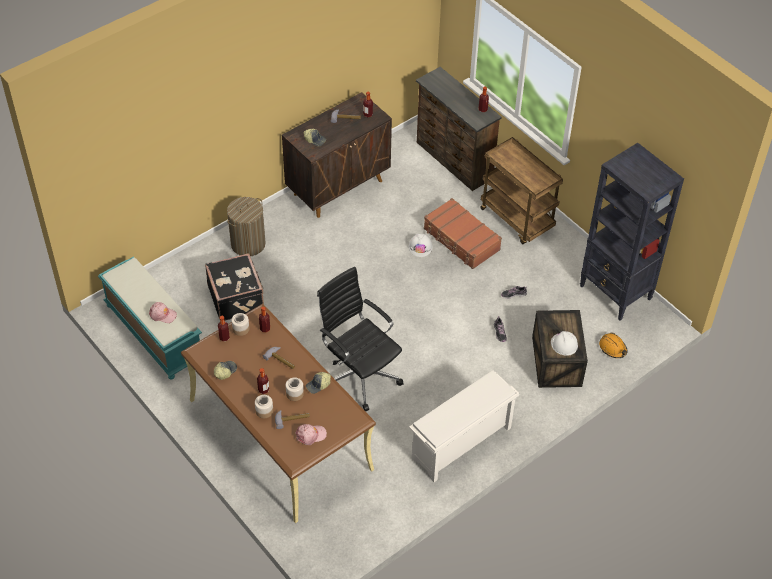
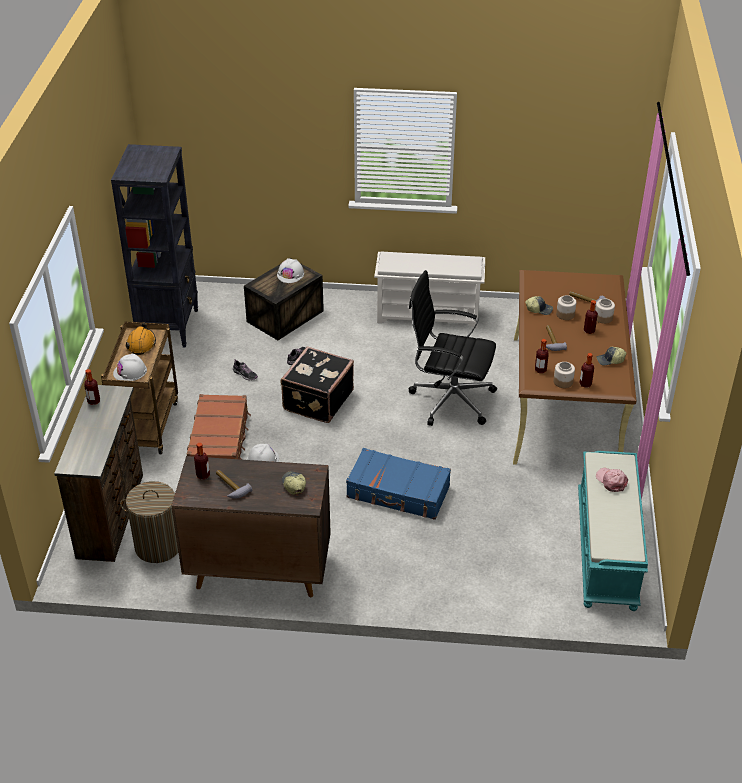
camera: 135 degrees left, 10 degrees down
(237, 298) = (490, 529): black suitcase -> black suitcase (317, 400)
(248, 244) = (421, 575): laundry basket -> laundry basket (158, 546)
(311, 435) = (581, 285): pink cap -> none
(316, 283) = (398, 492): none -> blue suitcase
(359, 375) = (449, 399): black office chair -> black office chair turned 105 degrees clockwise
(510, 158) = (130, 371): none -> white hard hat
(613, 348) = (232, 299): orange hard hat -> orange hard hat (141, 344)

